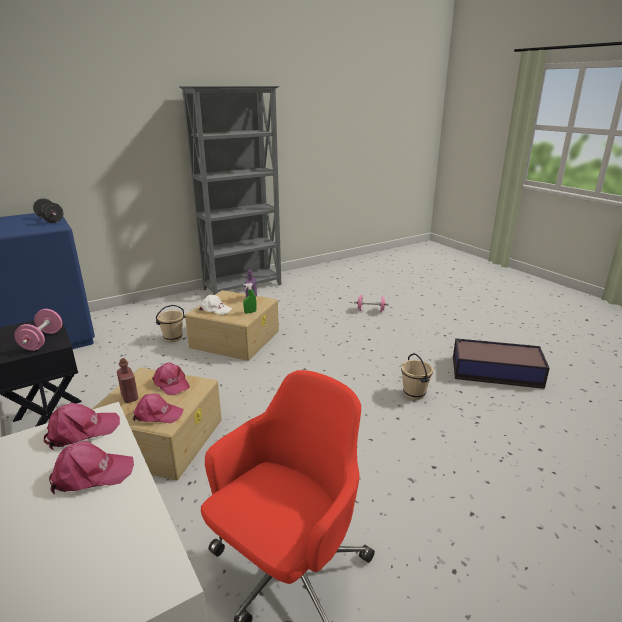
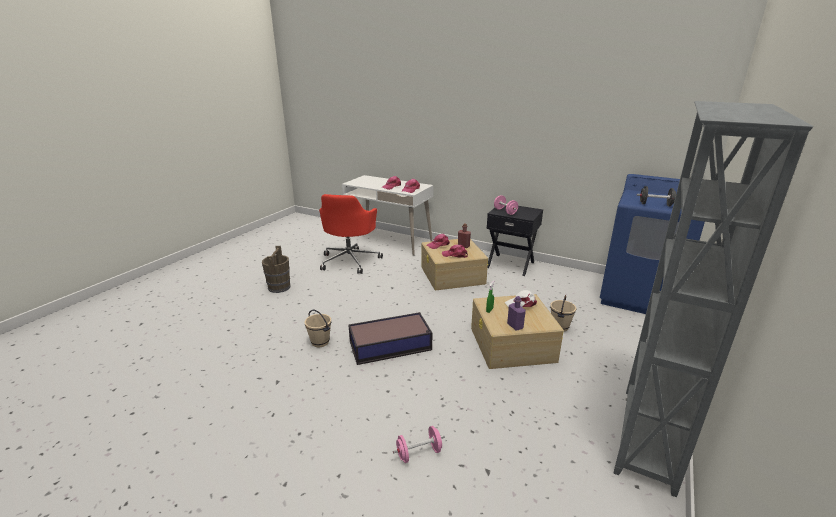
camera: 150 degrees right, 0 degrees up
(470, 527) = (279, 287): none -> brown bucket
(494, 371) = (243, 390): storage box -> storage box (391, 346)

